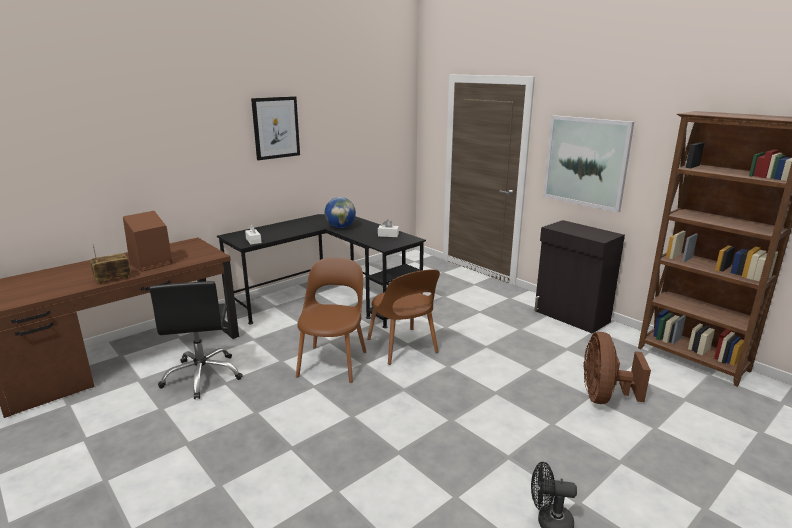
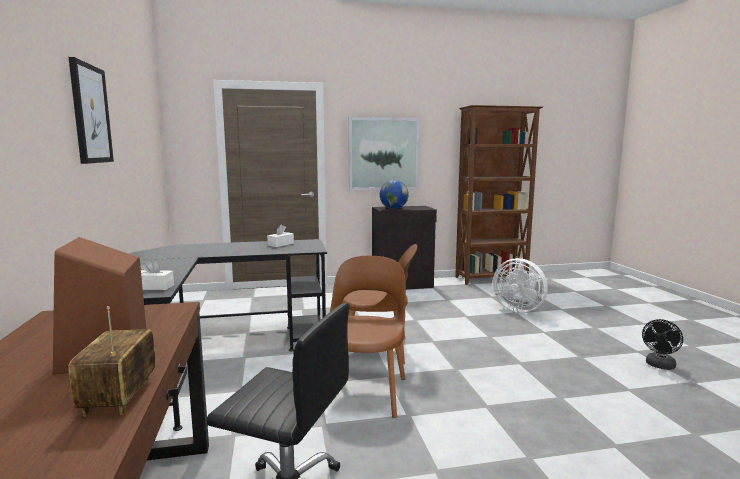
camera: 60 degrees left, 10 degrees down
(333, 361) = (365, 391): brown chair -> brown chair turned 60 degrees clockwise
(340, 227) = (209, 252): globe -> globe (393, 208)
(604, 397) = (518, 309): brown fan -> white fan

